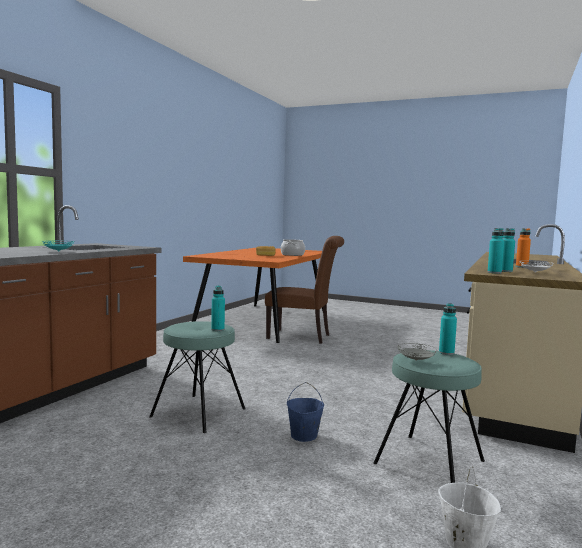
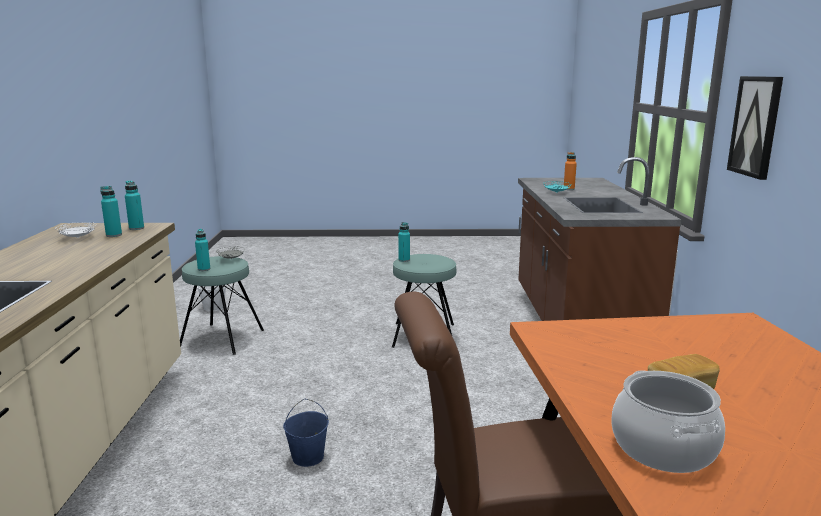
camera: 155 degrees right, 10 degrees up
(104, 179) = (755, 126): none -> picture
(304, 436) = (322, 337): blue bucket -> blue bucket (308, 457)
(521, 267) = (55, 257): orange bottle -> orange bottle (569, 189)

